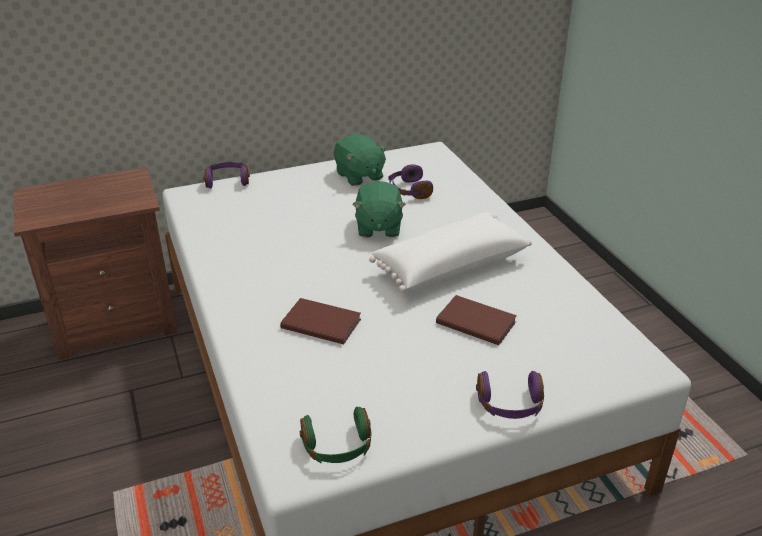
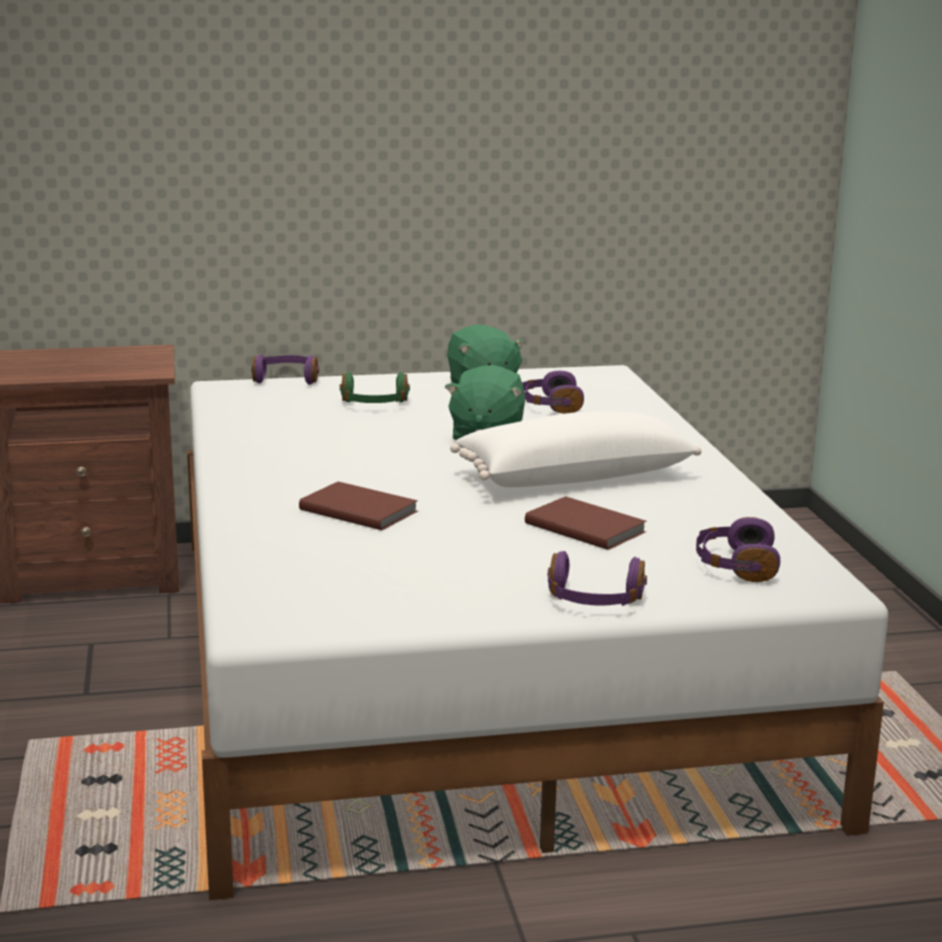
camera: 10 degrees right, 15 degrees down
(337, 447) = (328, 613): green headphones -> green headphones (374, 404)
(584, 351) = (735, 565): none -> purple headphones

